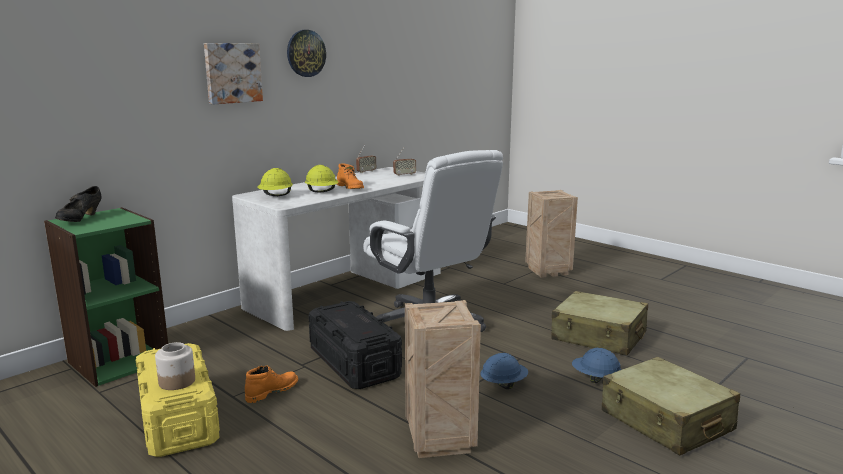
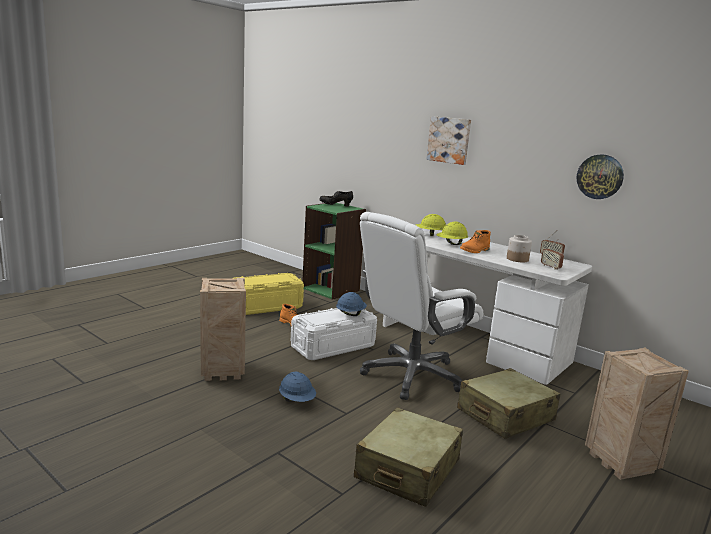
camera: 85 degrees right, 0 degrees up
(176, 382) = (253, 280): jar -> jar (517, 259)
(306, 53) = (515, 132): wall clock -> wall clock (600, 176)
(354, 363) = (333, 346): black storage box -> white storage box
(595, 379) = (305, 449): blue hard hat -> blue hard hat (350, 314)
(666, 421) = (219, 476): beige suitcase -> beige suitcase (505, 415)

